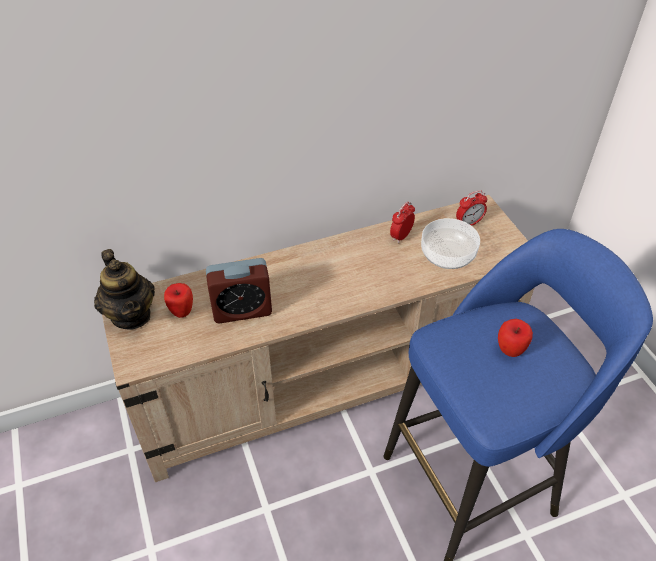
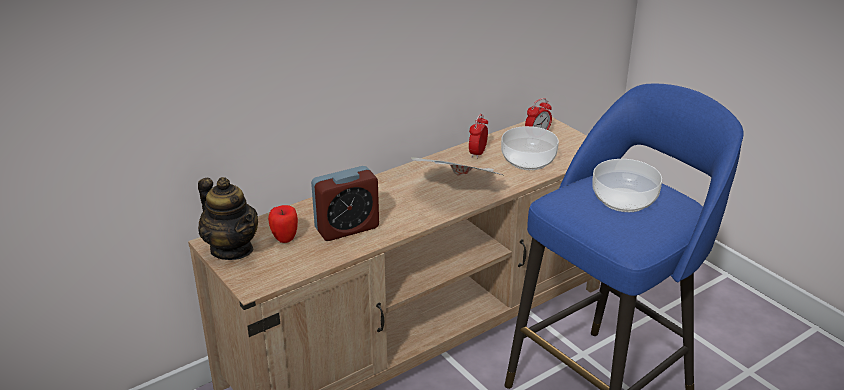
camera: 15 degrees left, 15 degrees down
(367, 279) = (460, 188): none -> newspaper
(510, 351) = (624, 199): apple -> bowl

